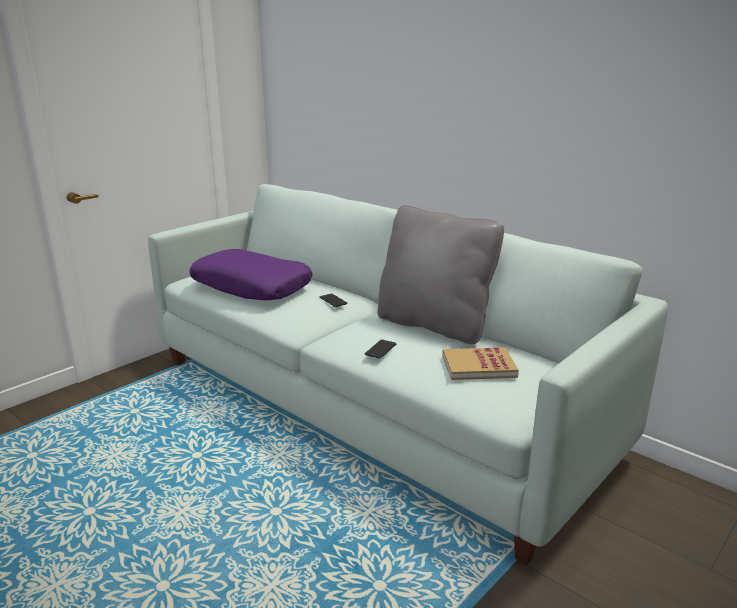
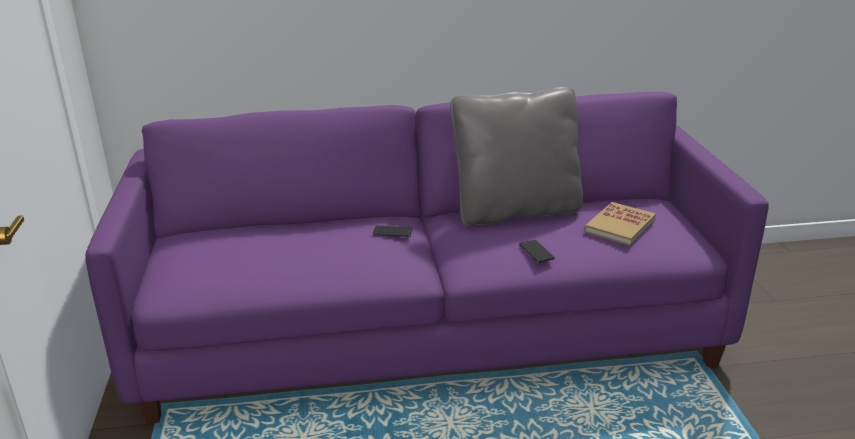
camera: 50 degrees left, 5 degrees up
(252, 286) = (277, 259): purple pillow -> none
(369, 404) = (429, 331): white sofa -> purple sofa

